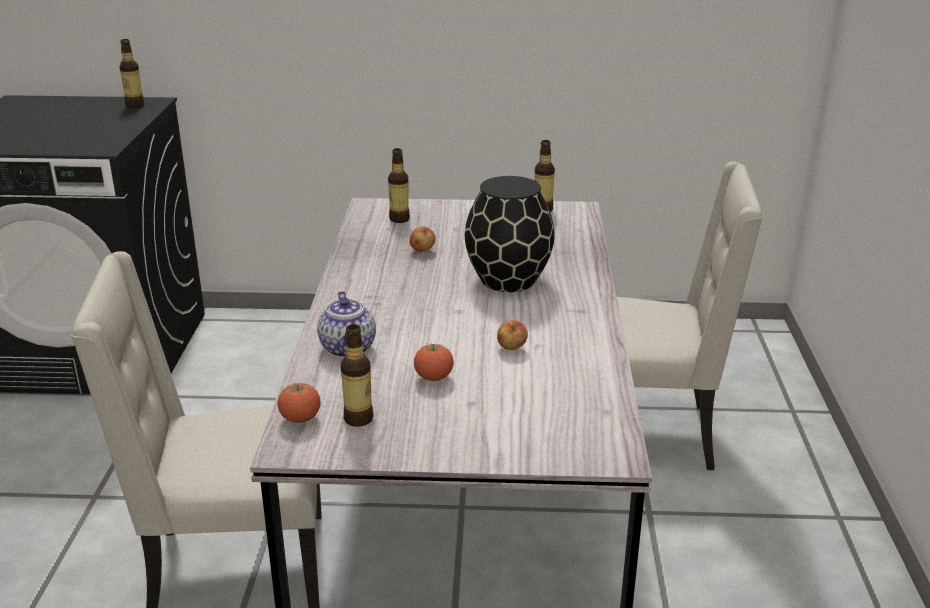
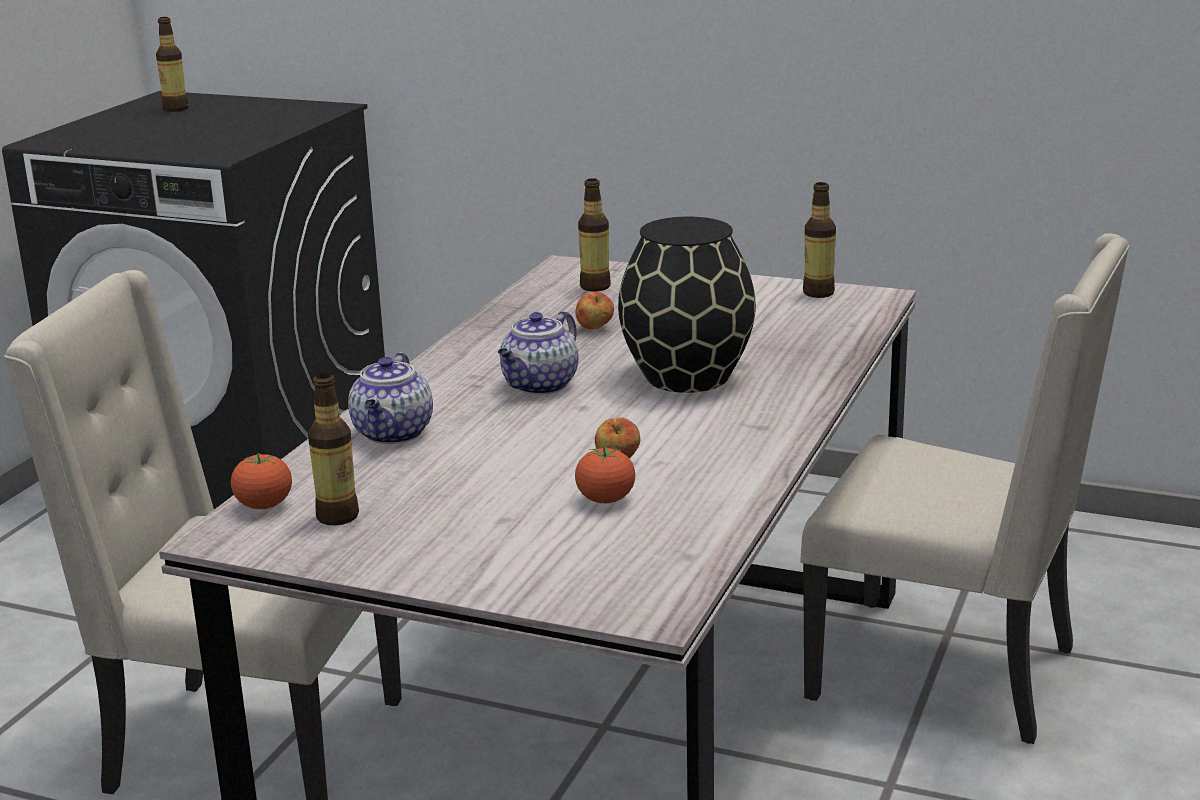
camera: 20 degrees right, 5 degrees down
(135, 105) = (305, 110): bottle -> bottle (175, 109)
(419, 298) = (540, 386): none -> teapot
(433, 377) = (478, 482): tomato -> tomato (605, 500)

